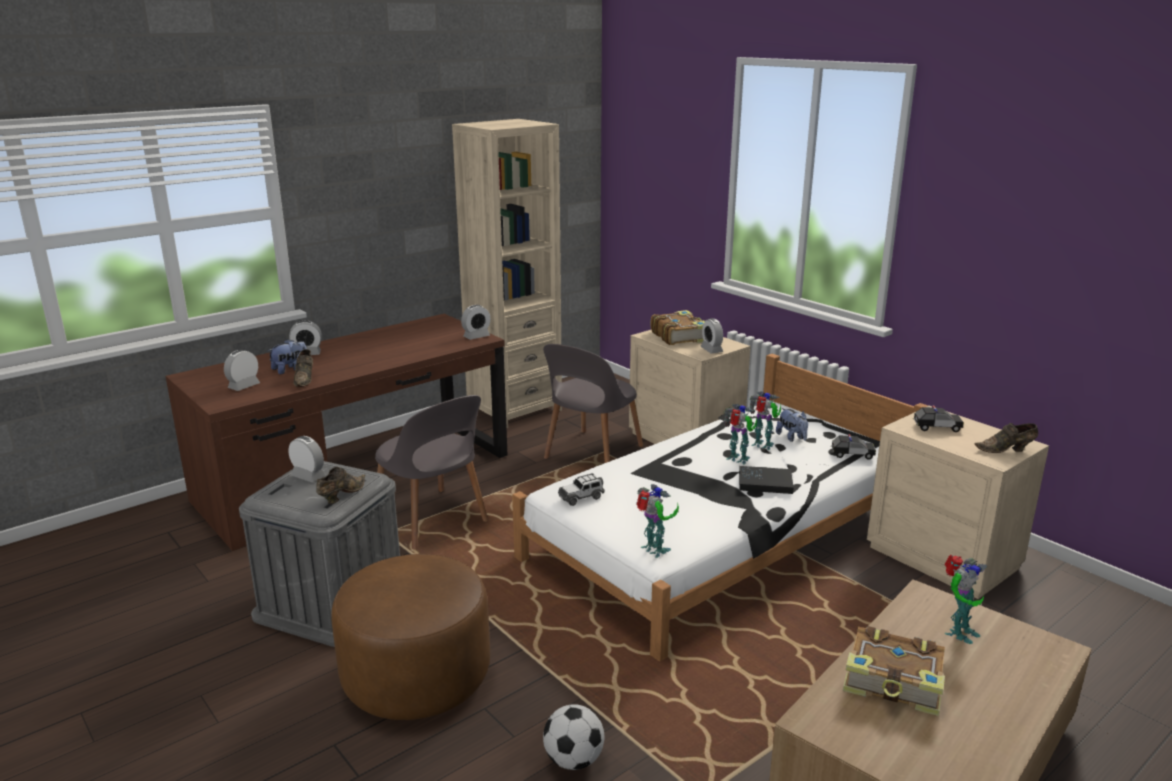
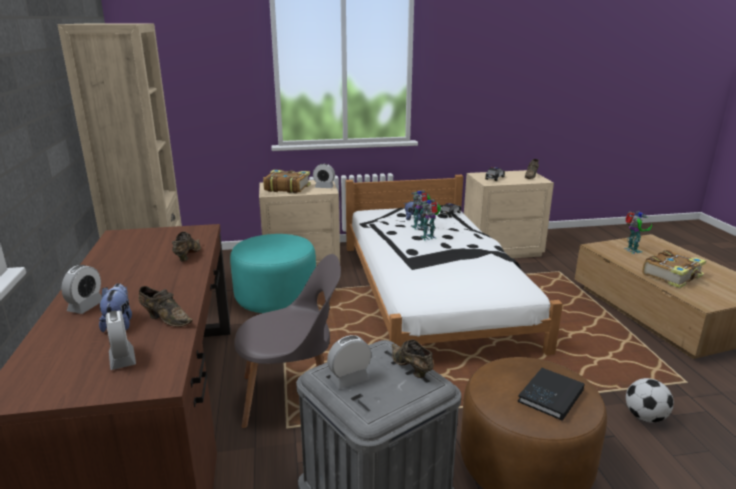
camera: 60 degrees left, 0 degrees up
(420, 351) = (187, 255): none -> brown shoe
(476, 336) = (193, 230): alarm clock -> none
(581, 497) = (431, 293): toy car -> none
(591, 454) = (276, 298): grey chair -> turquoise ottoman
(654, 551) = (522, 290): toy robot -> none
(765, 482) = (465, 239): black book -> black book (551, 395)

